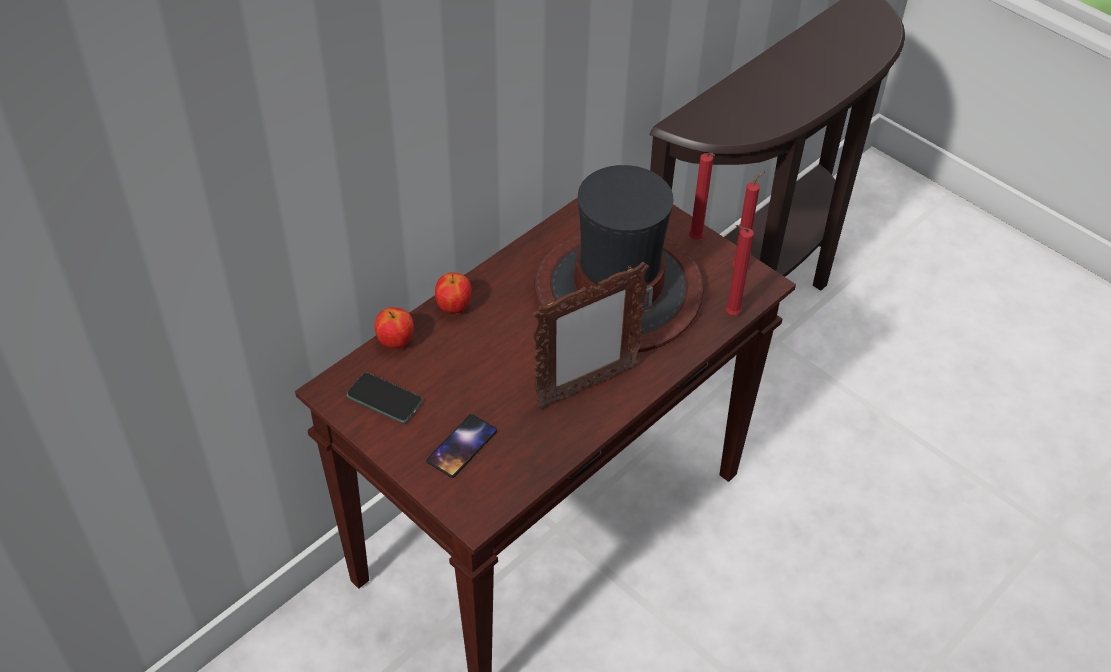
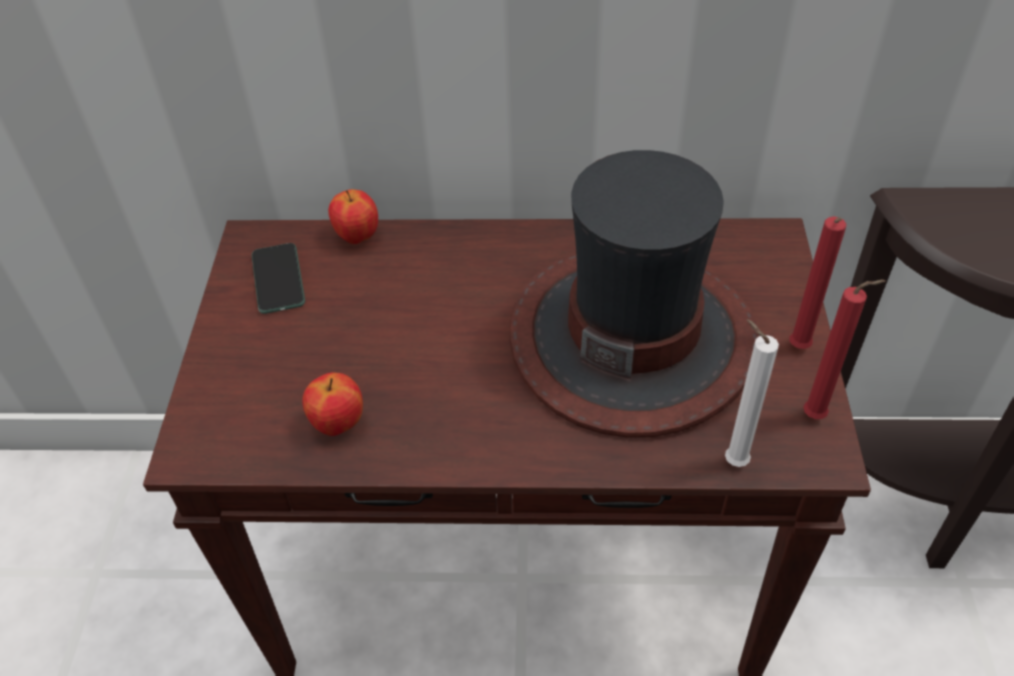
camera: 50 degrees right, 0 degrees up
(454, 307) = (449, 242): apple -> apple (338, 424)
(462, 446) = (274, 375): phone -> none
(585, 387) = (462, 413): picture frame -> none
(730, 314) = (732, 460): red candle -> white candle

